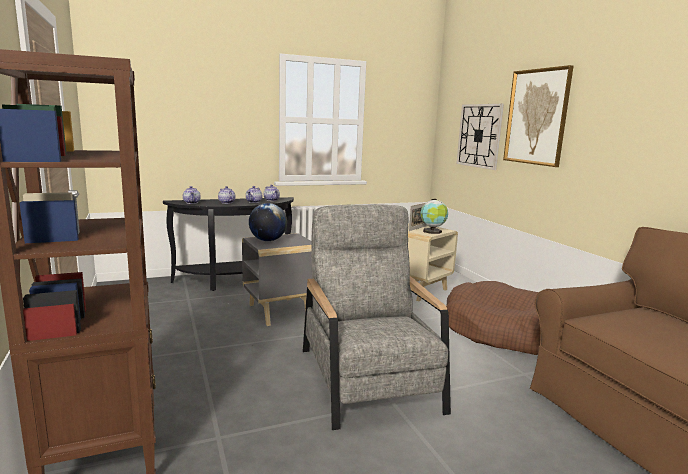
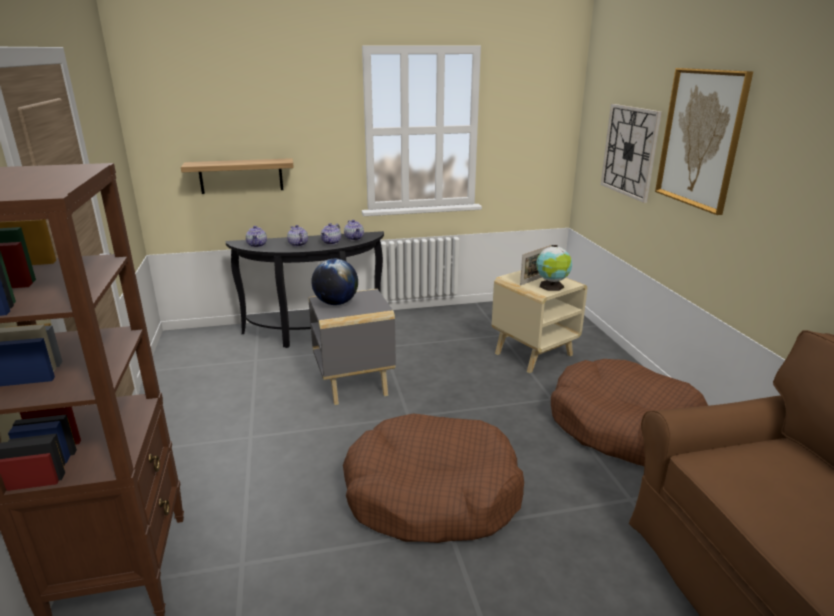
camera: 10 degrees right, 10 degrees up
(178, 148) = (241, 176): none -> shelf
(369, 379) = (432, 494): grey armchair -> brown dog bed

